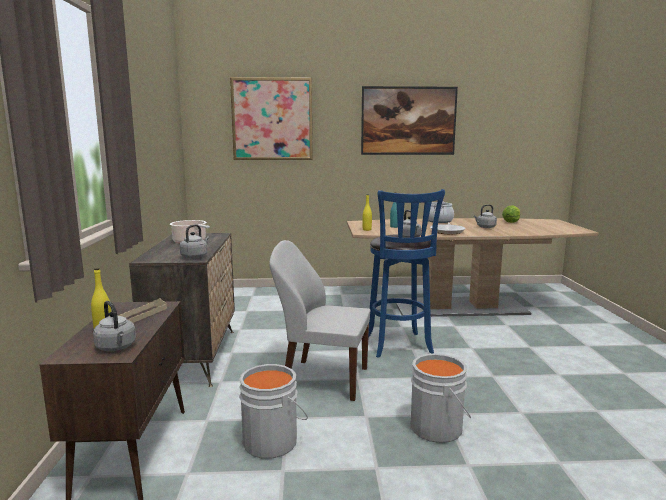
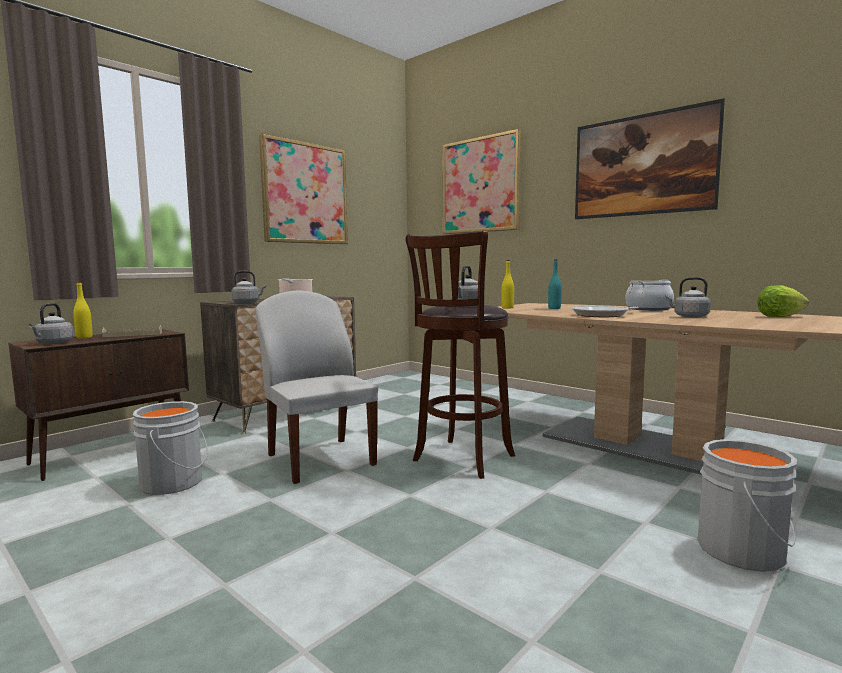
camera: 45 degrees right, 5 degrees down
(144, 126) = (305, 193): none -> picture
(399, 346) = (461, 460): blue stool -> brown stool
(439, 428) = (294, 540): grey bucket -> grey bucket (745, 551)

